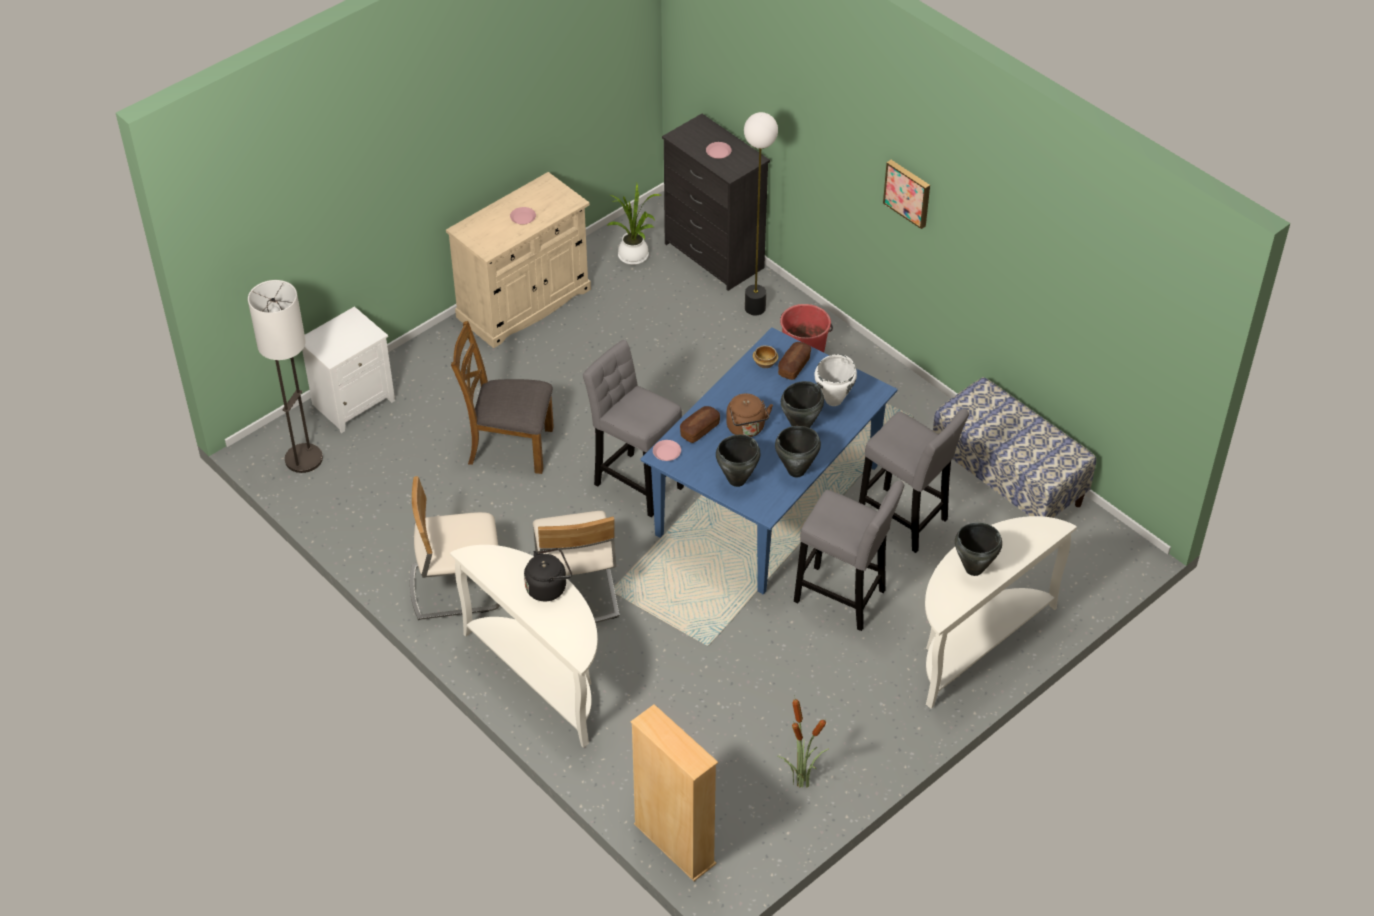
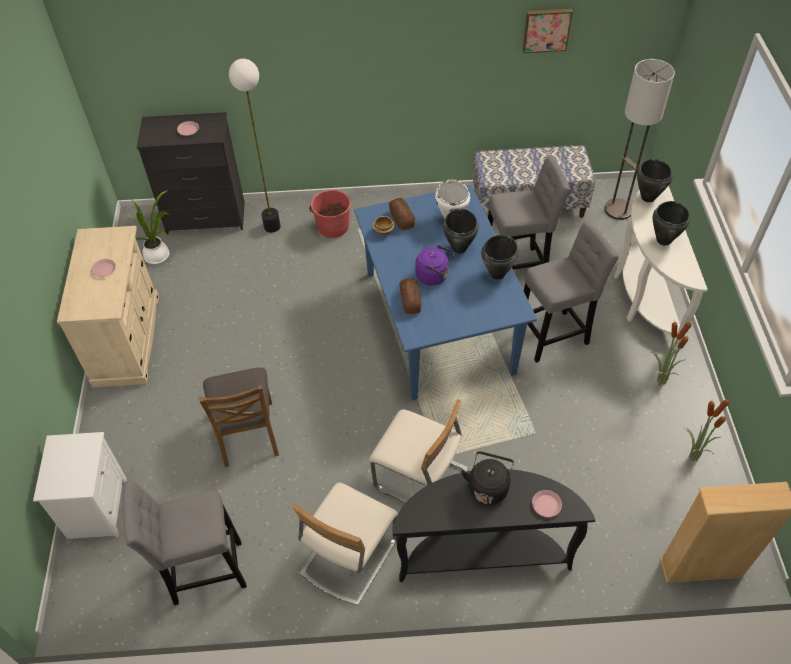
camera: 50 degrees left, 5 degrees up
(303, 459) = (115, 582): floor lamp -> floor lamp (618, 210)
(509, 446) = (247, 433): brown chair -> brown chair turned 60 degrees counterclockwise
(542, 676) = (482, 553): white console table -> black console table
(635, 482) = (355, 381): grey stool -> grey stool (202, 572)
(667, 452) = (414, 331): pink plate -> pink plate (546, 504)
(736, 480) = (476, 309): black cooking pot -> black cooking pot (647, 197)
(747, 429) = (434, 276): brown kettle -> purple kettle
(872, 711) = (660, 380): none -> potted plant
(908, 192) = (375, 52): picture -> picture (546, 29)

